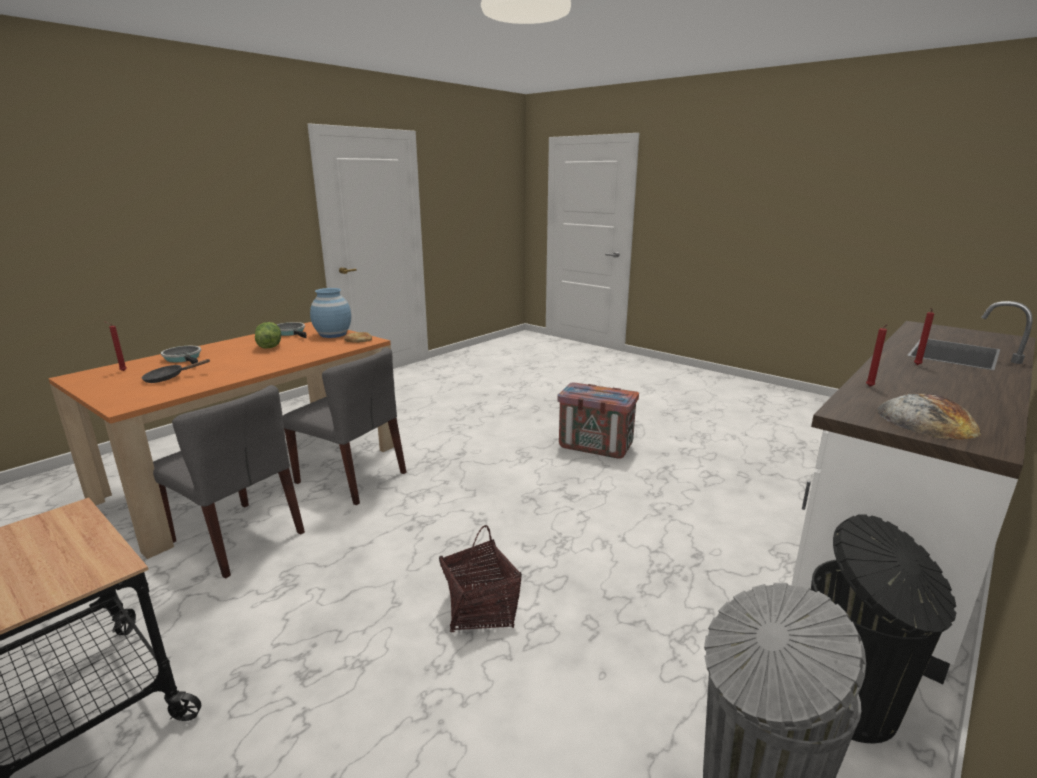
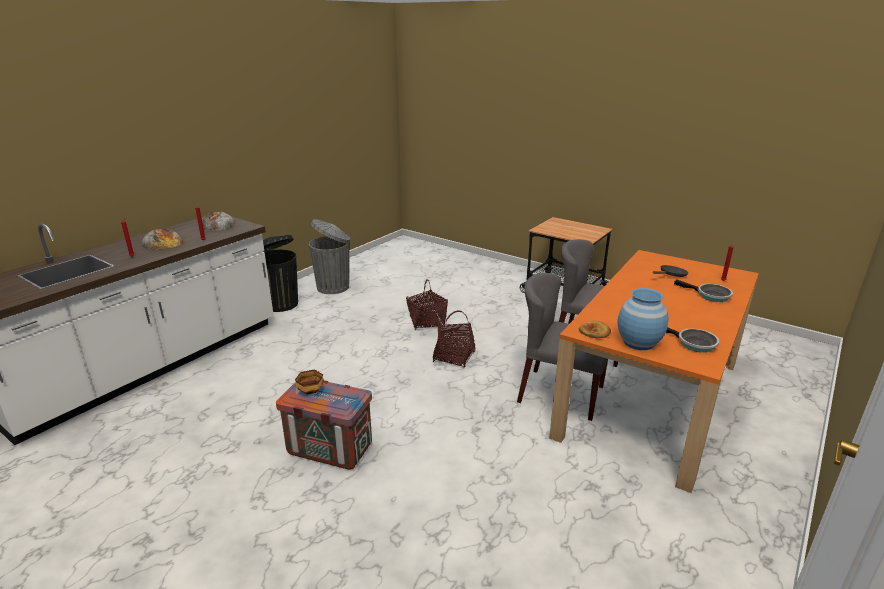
camera: 175 degrees right, 5 degrees up
(269, 346) = (669, 316): lettuce -> none
(454, 530) = (454, 356): none -> basket
(611, 395) = (311, 390): none -> bowl
(934, 385) = (162, 242): none -> bread

